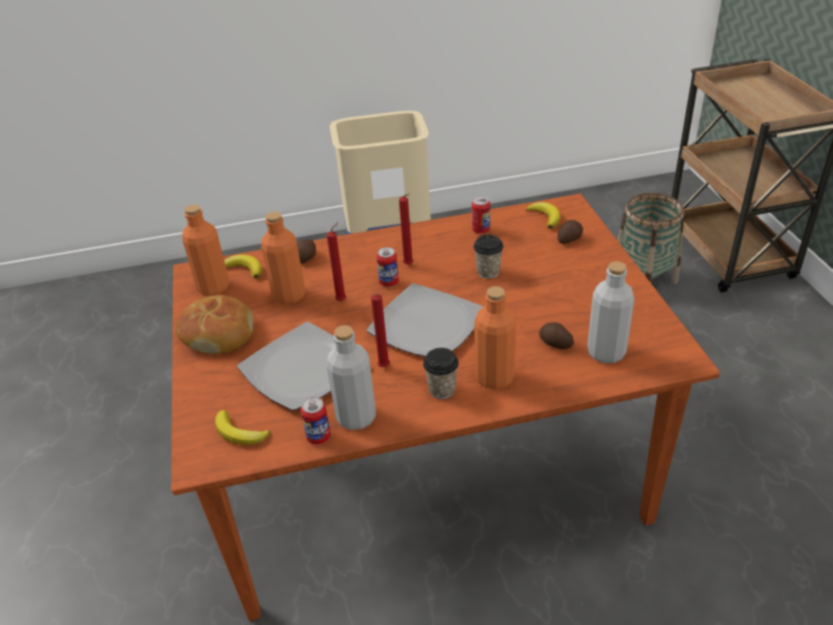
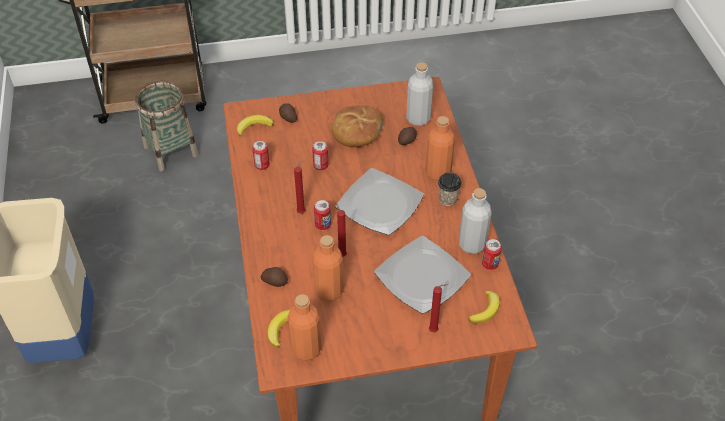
camera: 90 degrees left, 10 degrees up
(218, 333) = (373, 337): bread -> bread (356, 132)
(384, 368) = (424, 229): red candle -> red candle (435, 330)
(488, 272) = (320, 166): cup -> can

